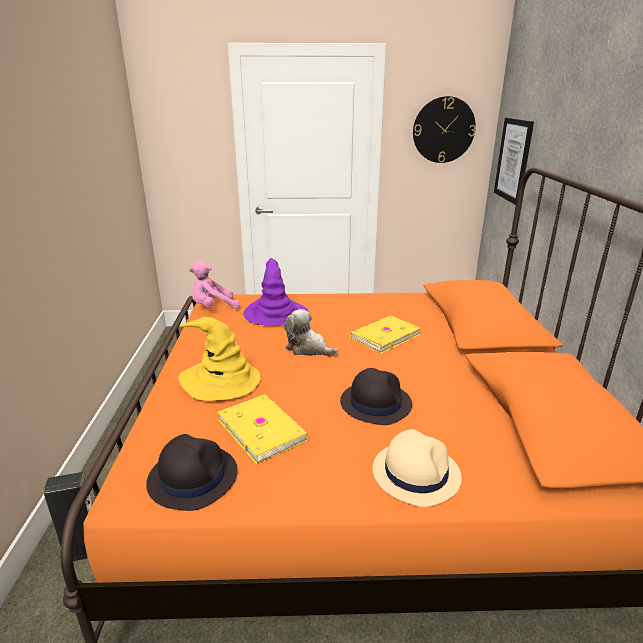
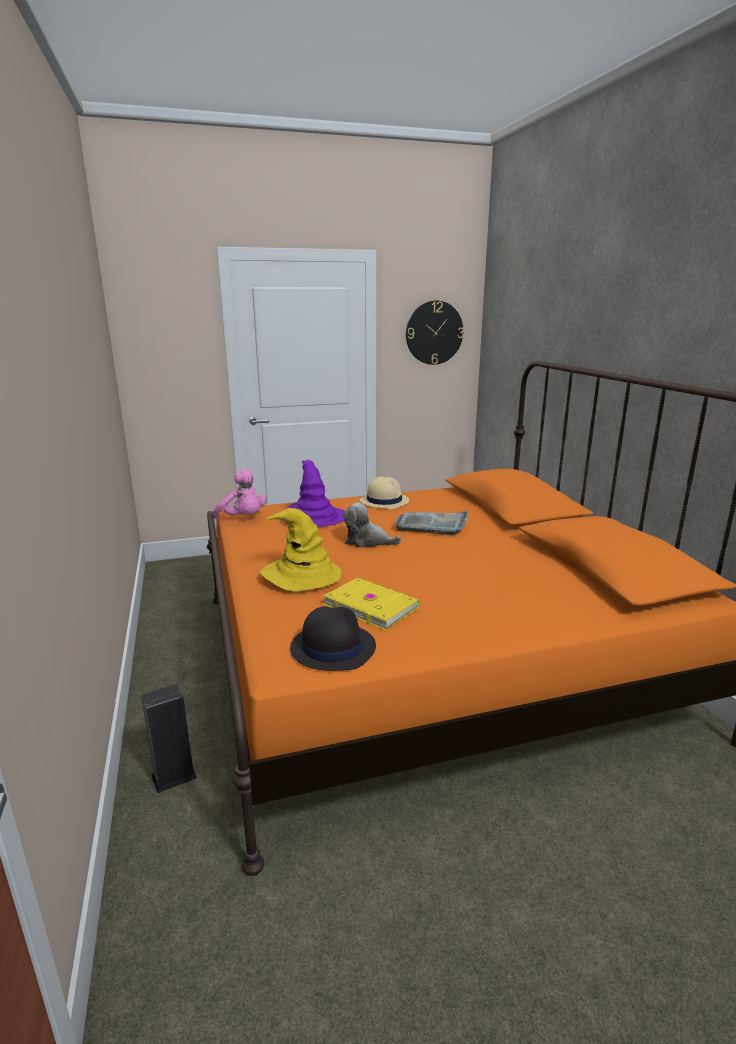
camera: 15 degrees left, 5 degrees down
(213, 308) = (243, 518): pink plush toy -> pink plush toy turned 105 degrees counterclockwise
(375, 403) = (459, 574): black hat -> none
(384, 336) = (432, 525): yellow book -> grey tray
(415, 472) = (525, 616): beige hat -> beige hat (384, 501)
(513, 160) = (506, 358): picture -> none

